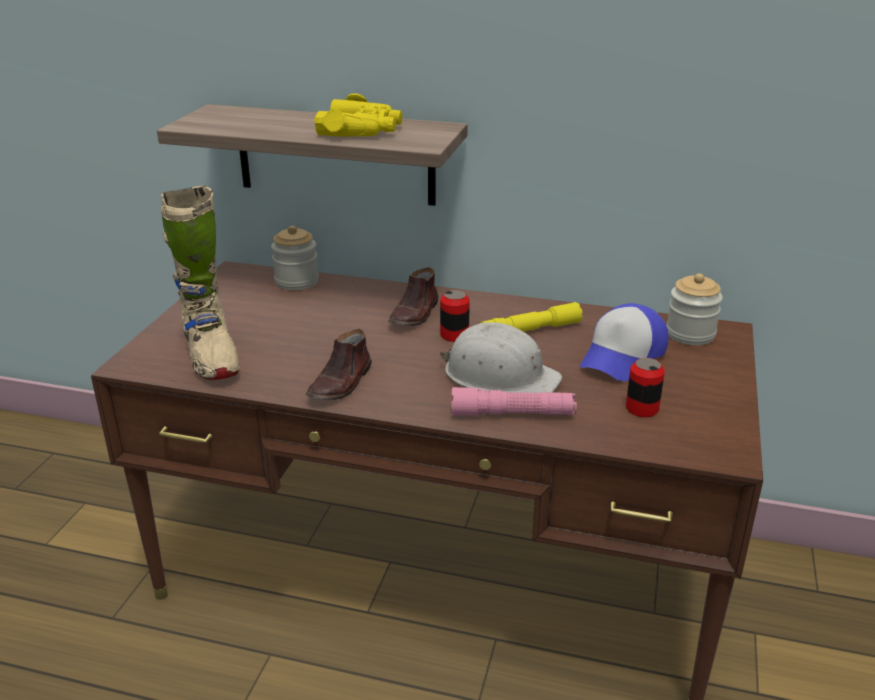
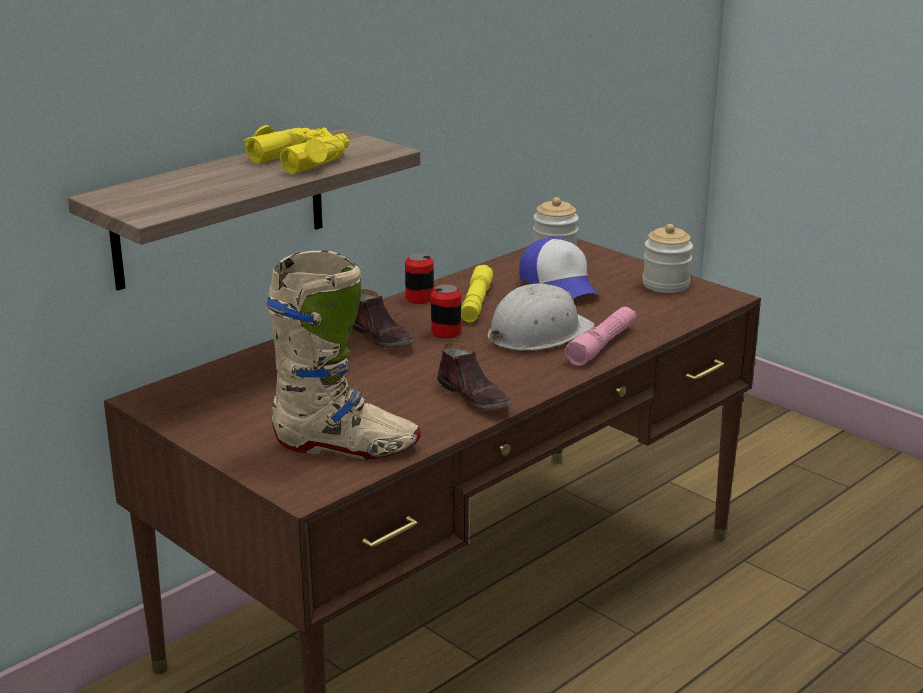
camera: 60 degrees left, 5 degrees down
(296, 281) = (226, 373): jar -> jar (666, 285)
(642, 408) = (641, 302): can -> can (419, 298)

